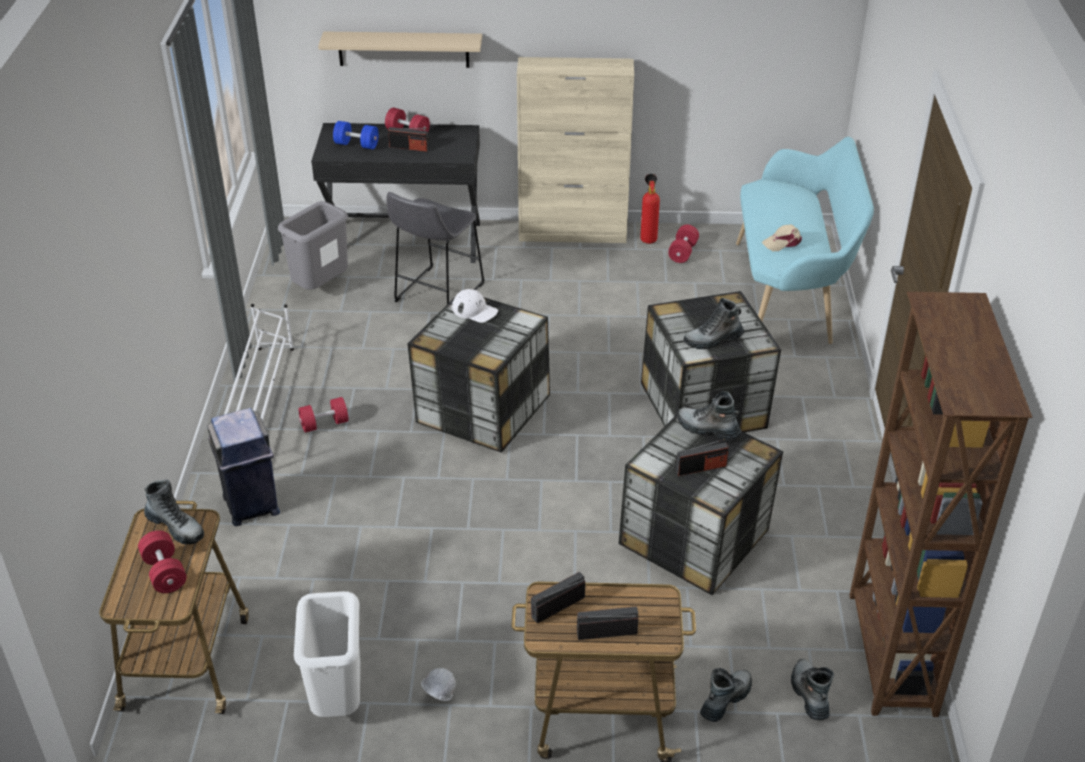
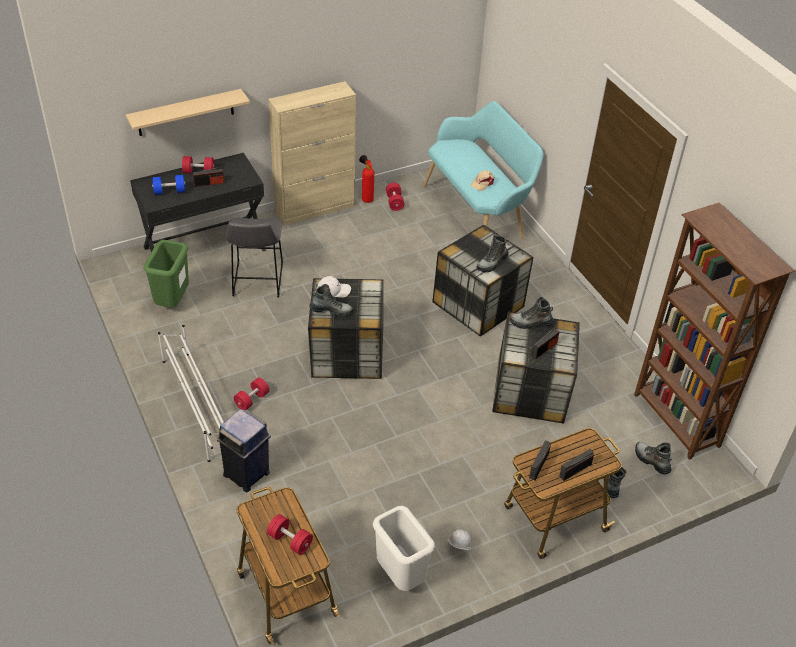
camera: 30 degrees left, 5 degrees up
(176, 527) = (272, 508): boot -> boot (331, 310)
(321, 287) = (172, 302): grey trash can -> green trash can

